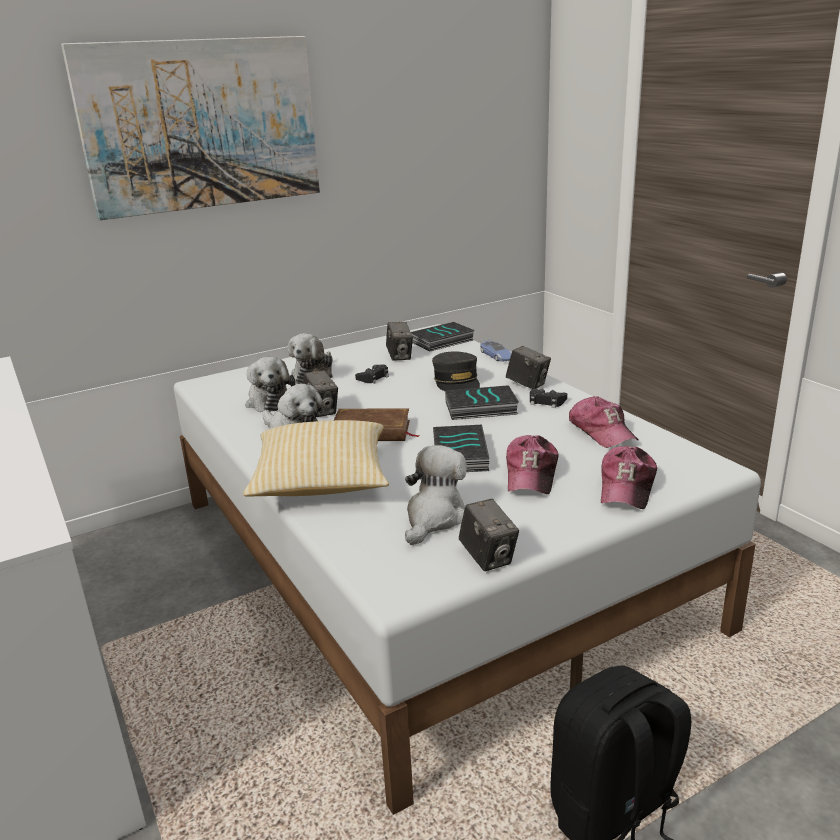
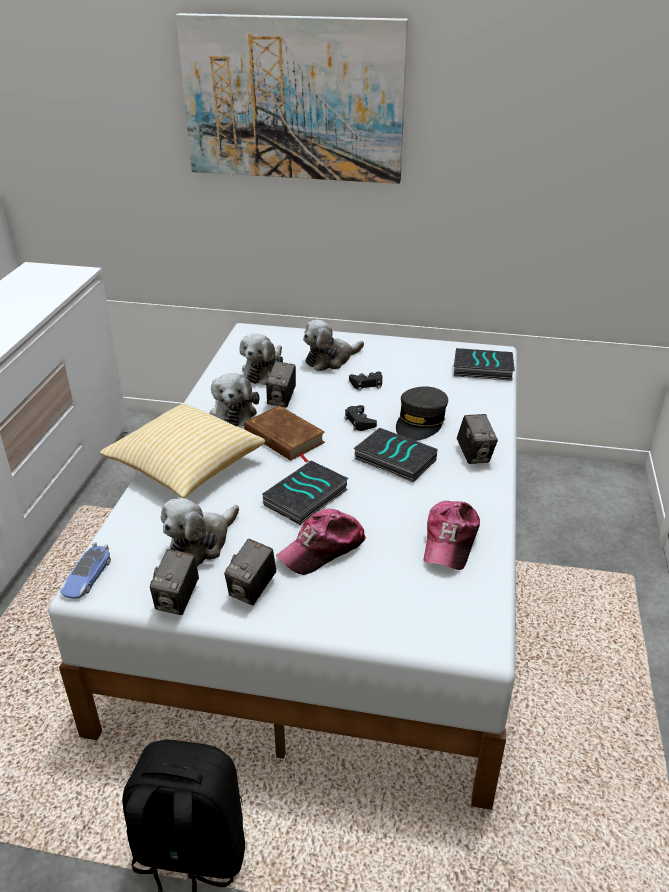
camera: 40 degrees right, 10 degrees up
(400, 356) = (421, 370): camera -> camera (252, 590)
(434, 517) = (201, 543): plush toy -> plush toy turned 150 degrees clockwise
(497, 355) = (502, 408): toy car -> toy car (87, 577)
(546, 402) = (458, 483): black game controller -> black game controller (359, 422)
(627, 487) = (370, 609): cap -> none

